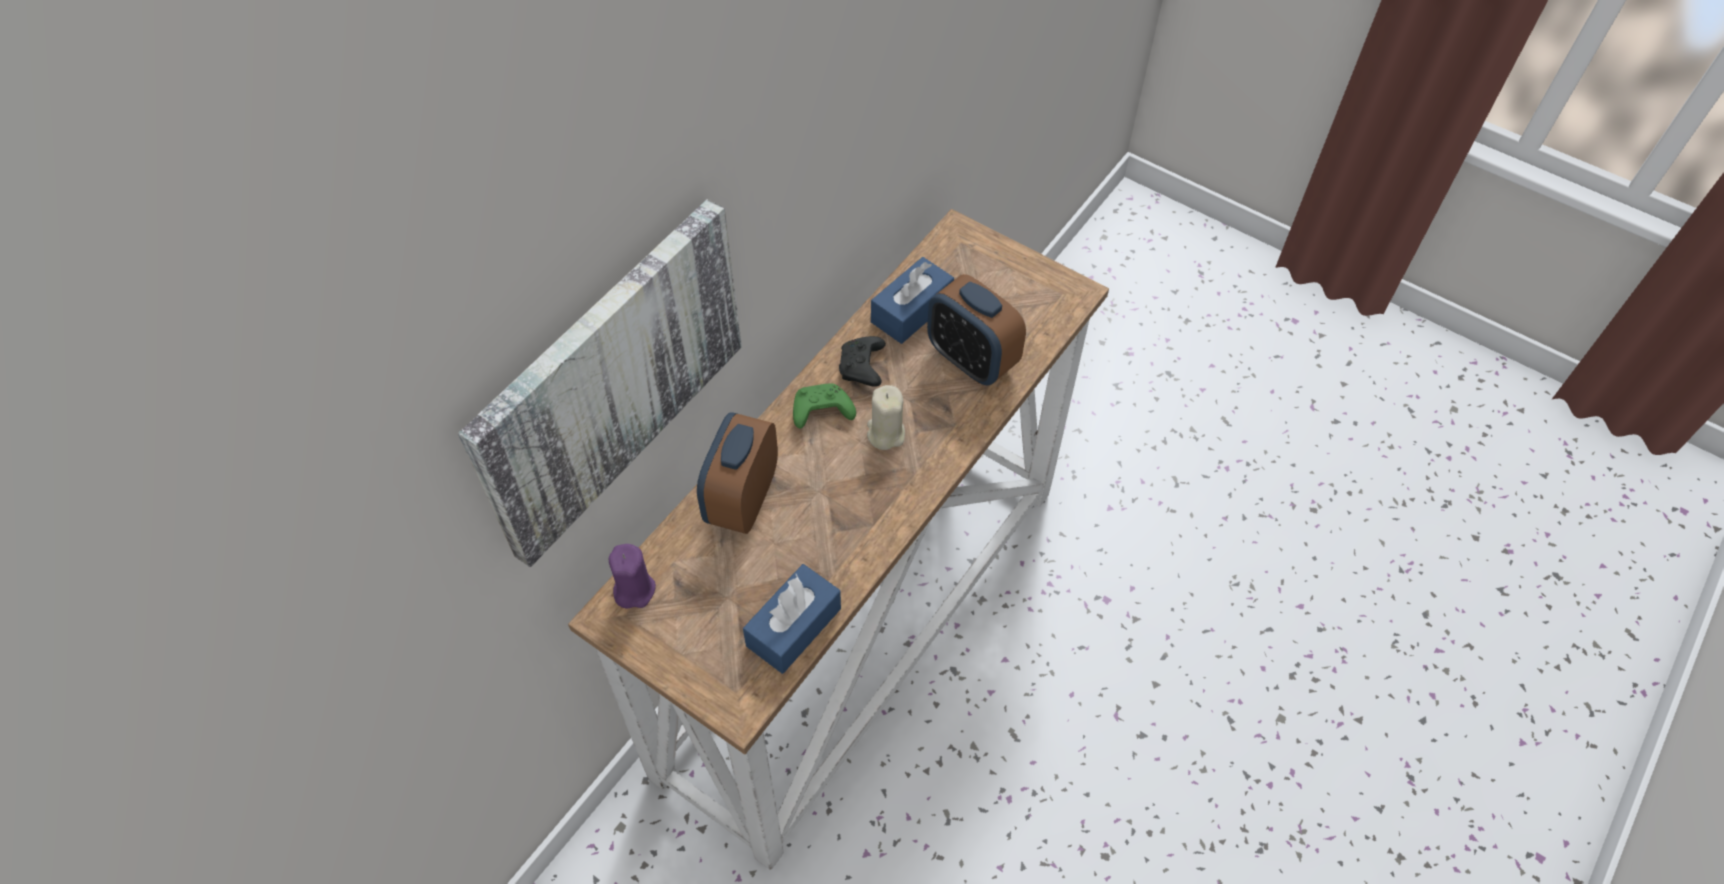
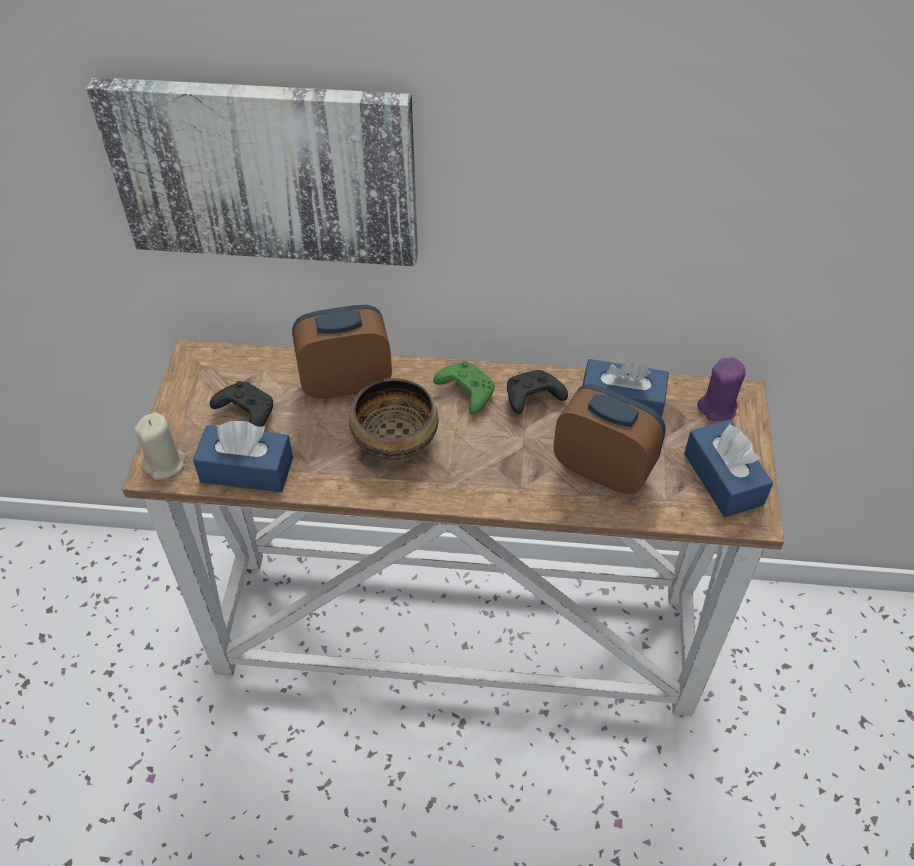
camera: 60 degrees right, 5 degrees down
(634, 589) = (226, 360): purple candle -> purple candle (717, 407)
(718, 600) = (245, 412): none -> black game controller
(834, 490) = (394, 436): none -> bowl
(885, 433) = (476, 444): beige candle -> beige candle (165, 463)
(971, 360) = (603, 469): alarm clock -> alarm clock turned 105 degrees clockwise
(1030, 289) = (723, 478): none -> blue tissue box

